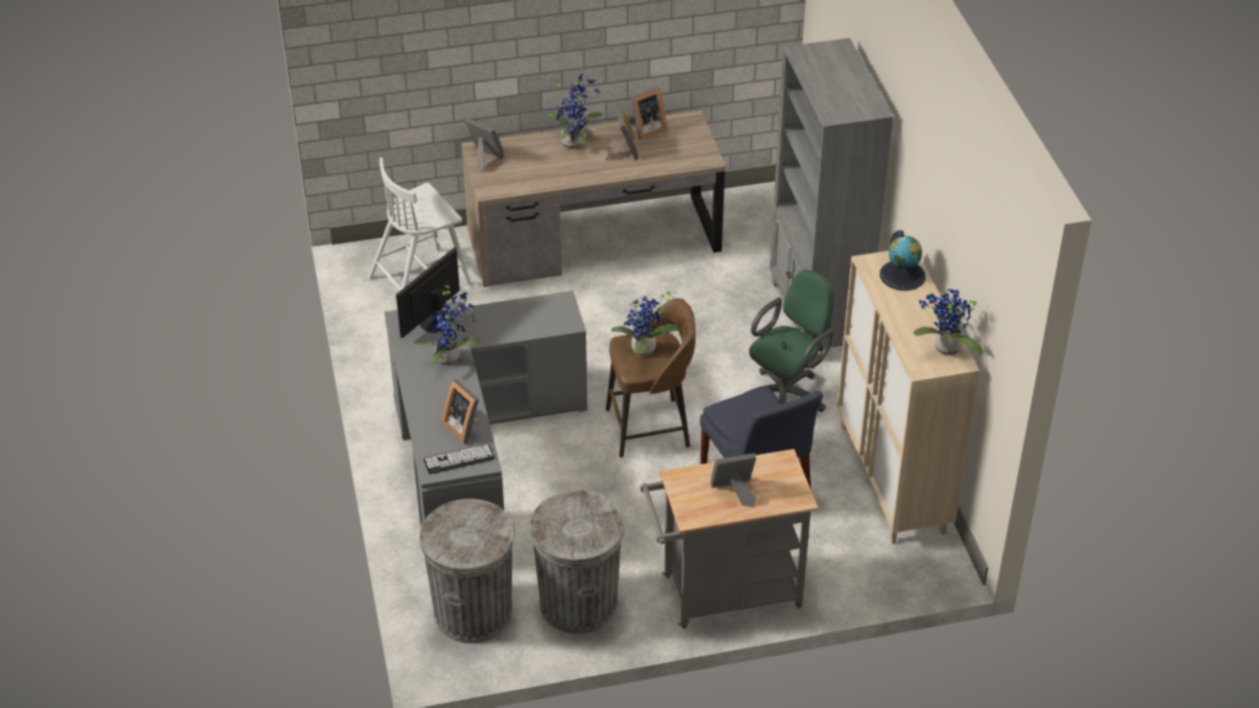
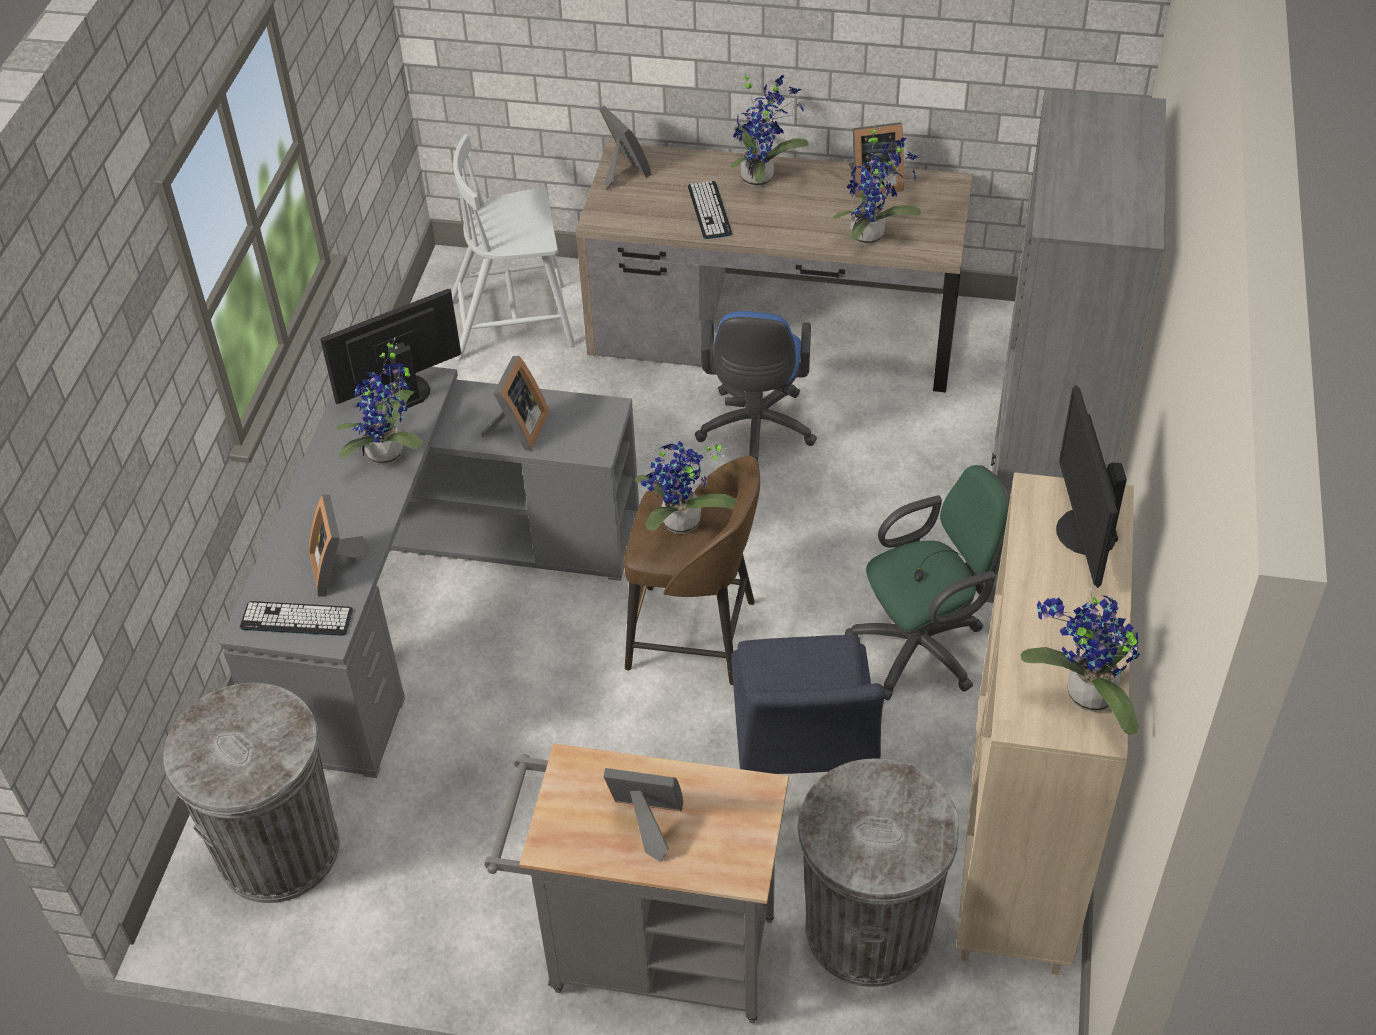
camera: 25 degrees right, 5 degrees up
(554, 169) = (709, 210): none -> keyboard
(578, 604) = (430, 890): grey trash can -> grey trash can (868, 929)
(619, 305) = (755, 433): none -> blue office chair
(623, 152) = (822, 209): picture frame -> picture frame (518, 430)
(663, 161) = (871, 236): none -> potted plant
(902, 275) = (1083, 532): globe -> monitor

